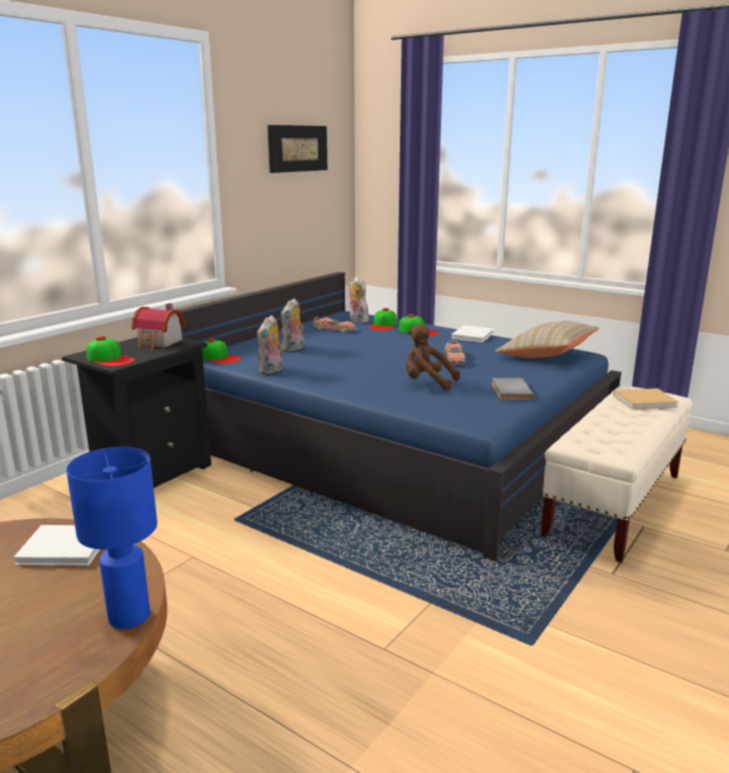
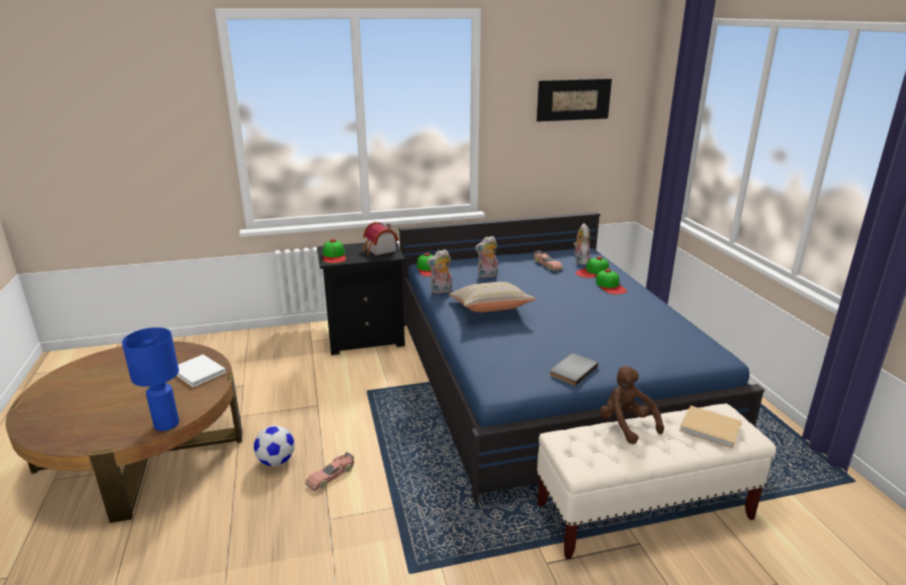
camera: 40 degrees right, 5 degrees up
(231, 632) = (276, 461): none -> football
(427, 383) = (520, 339): brown plush toy -> brown plush toy (626, 425)
(454, 358) = (589, 323): toy car -> toy car (331, 476)
(473, 335) = (650, 304): white book -> none
(546, 355) = (677, 347): beige pillow -> beige pillow (490, 310)

